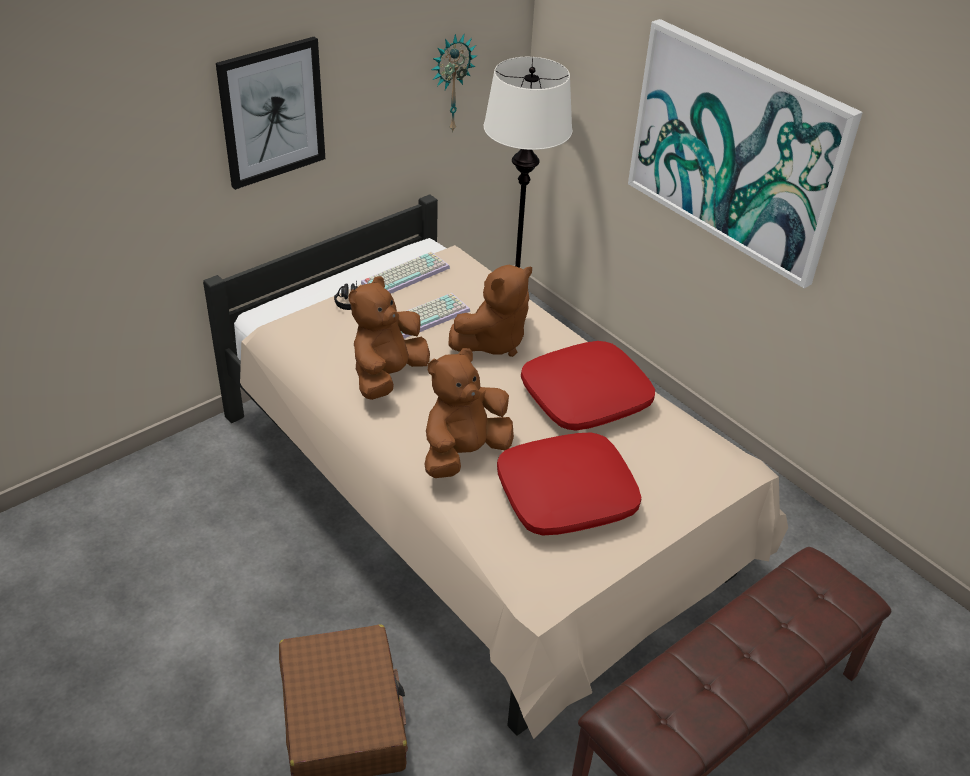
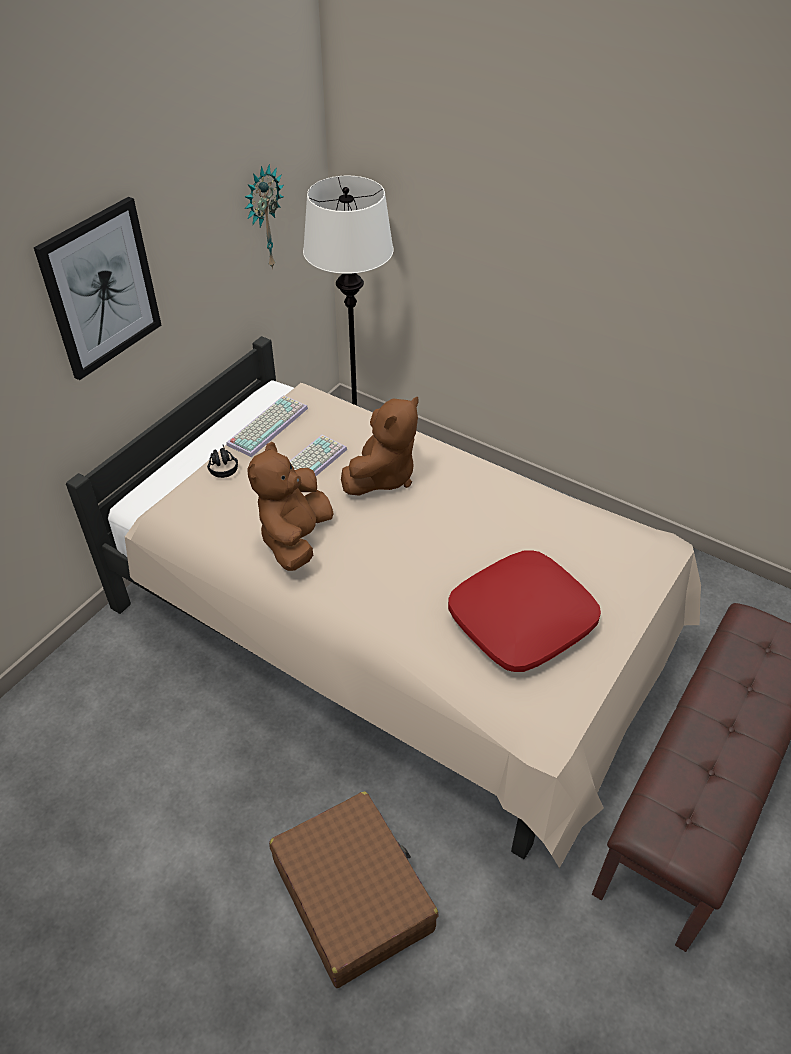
camera: 15 degrees left, 5 degrees up
(463, 453) = (405, 603): brown plush toy -> none
(585, 396) = (494, 511): red pillow -> none
(735, 150) = (576, 236): picture -> none

